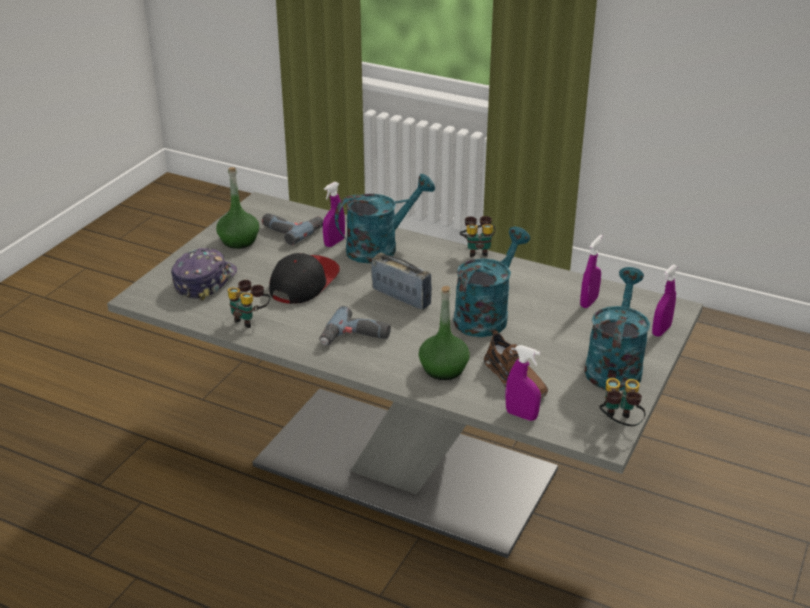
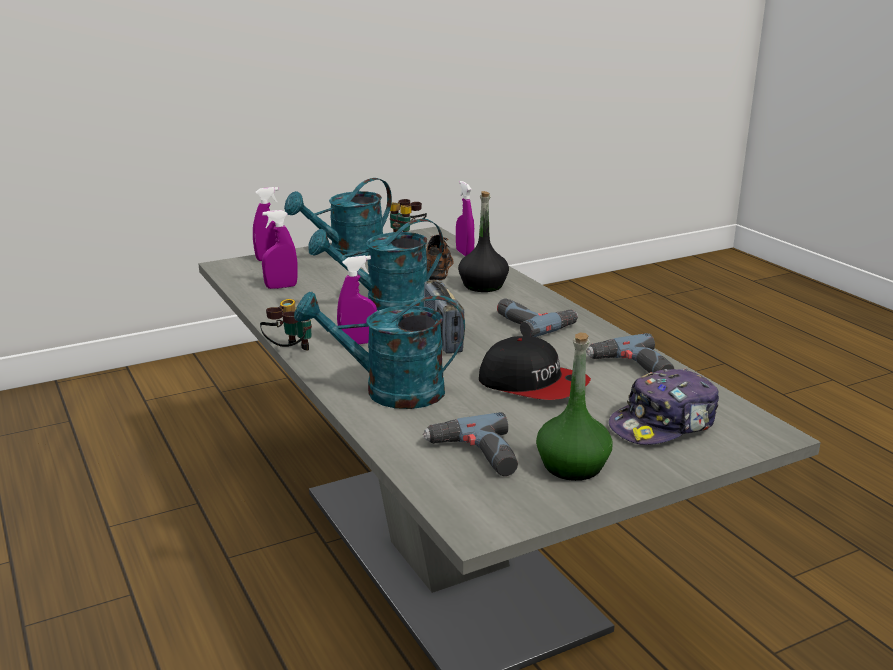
camera: 145 degrees left, 10 degrees down
(250, 319) = (632, 367): binoculars -> power drill
(303, 282) = (533, 384): cap -> cap turned 120 degrees counterclockwise
(334, 242) = (438, 416): purple spray bottle -> purple spray bottle (358, 343)
(443, 369) = (483, 285): green bottle -> black bottle

